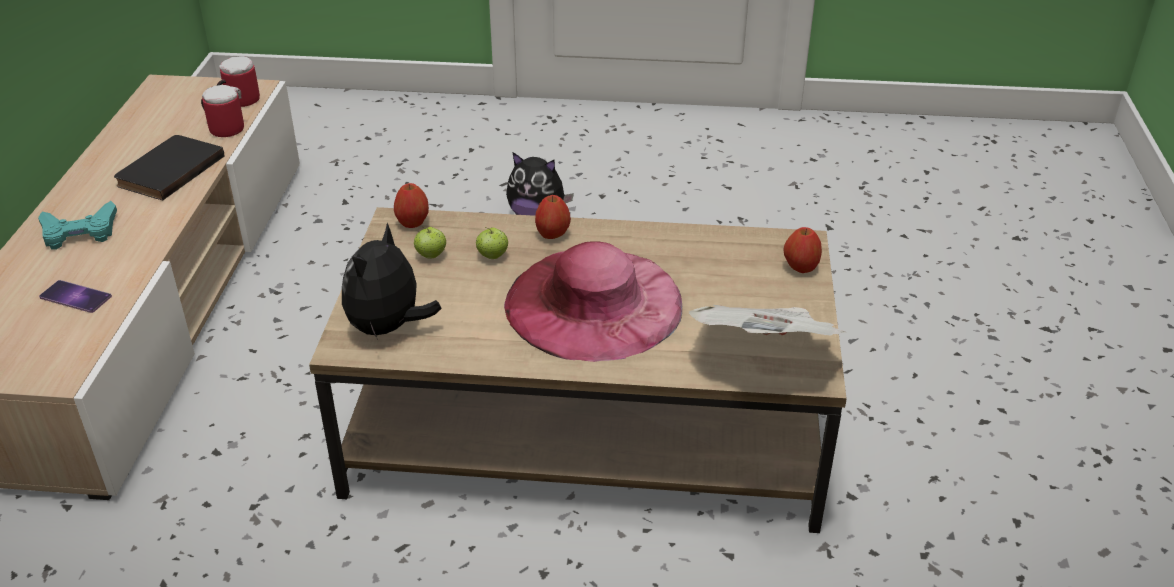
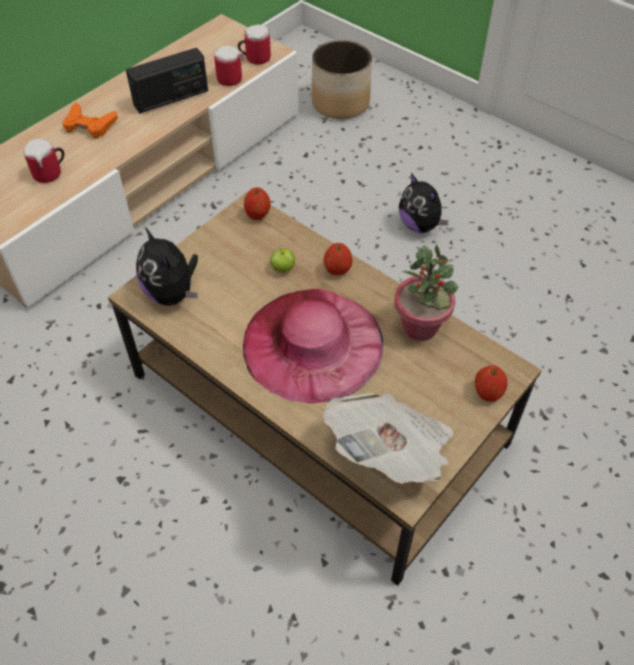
camera: 35 degrees right, 15 degrees up
(75, 297) = (51, 173): phone -> mug
(79, 232) = (89, 125): turquoise game controller -> orange game controller
(168, 170) = (171, 98): black book -> radio
(341, 140) = (341, 103): none -> planter
(388, 328) = (172, 293): plush toy -> plush toy turned 90 degrees counterclockwise
(431, 255) = (246, 248): apple -> none
(685, 245) = (420, 327): none -> potted plant

